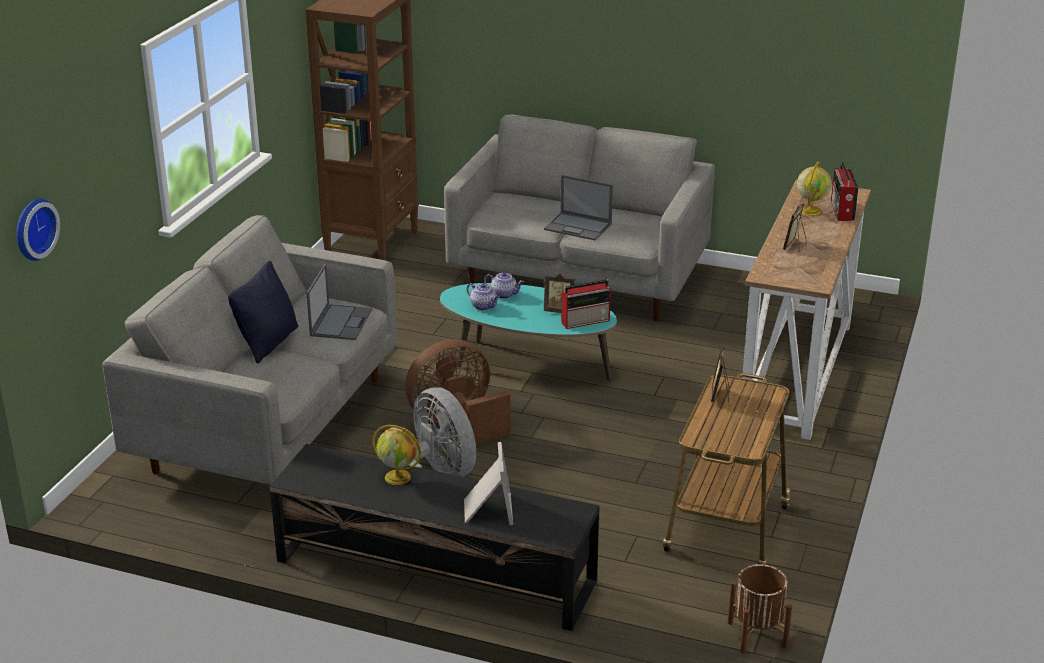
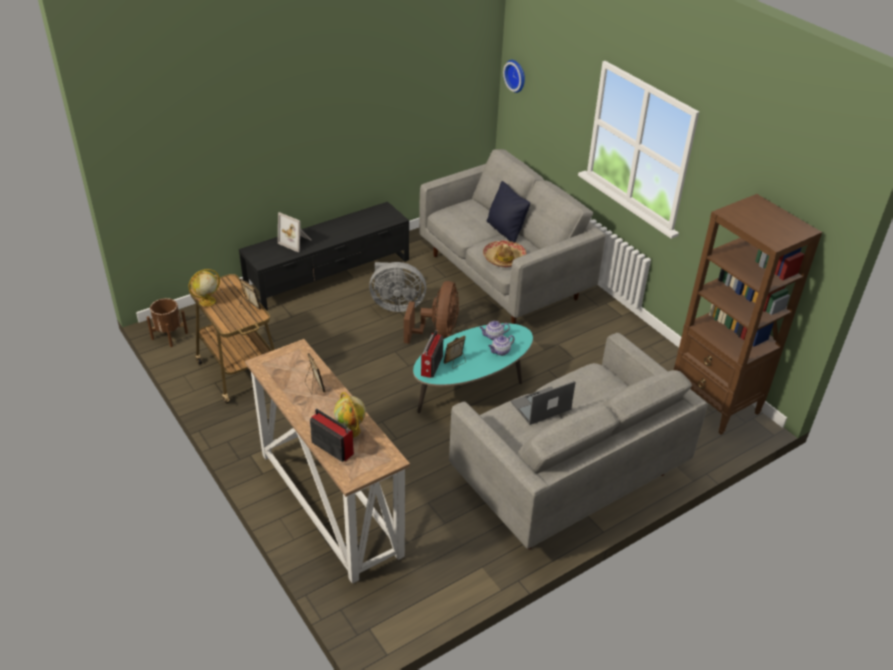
camera: 125 degrees right, 10 degrees up
(341, 322) = (504, 259): laptop -> hat
(398, 477) = (350, 231): globe -> globe (207, 301)

